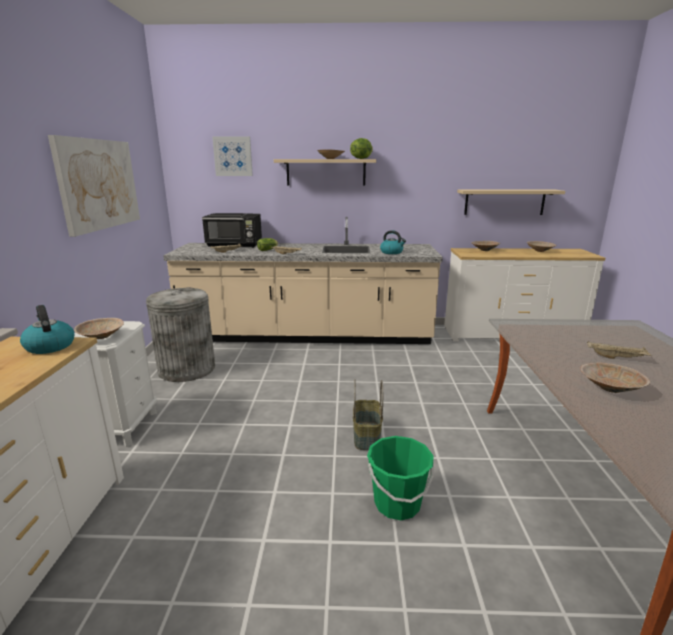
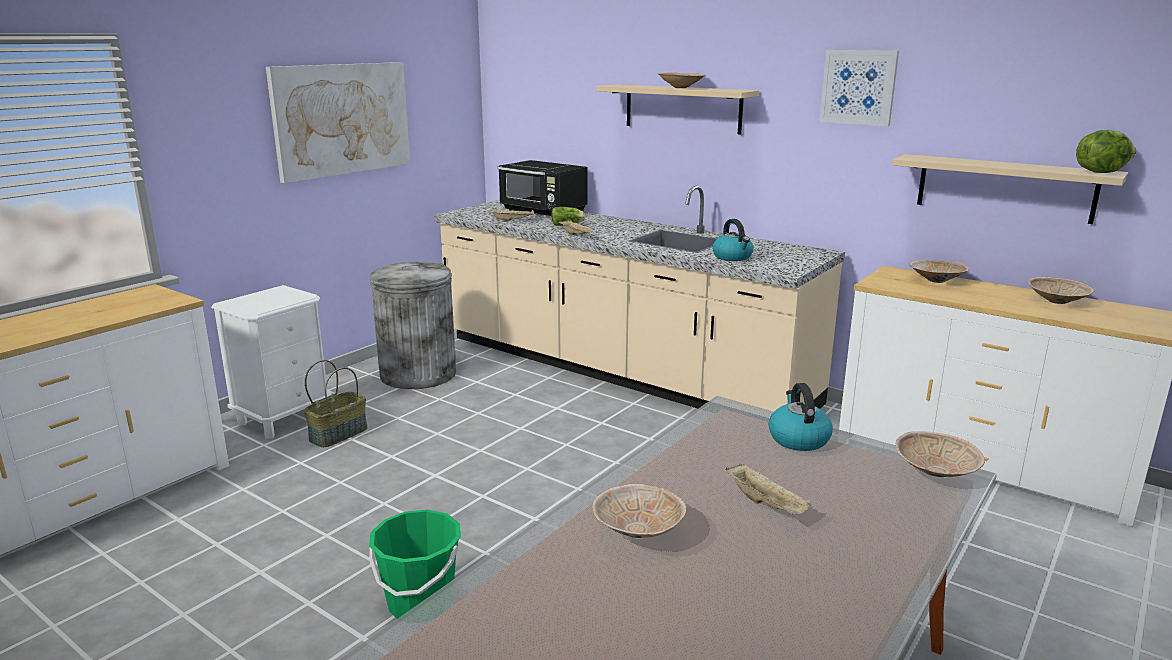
camera: 35 degrees right, 0 degrees up
(50, 346) = (160, 300): kettle -> kettle (798, 438)
(101, 337) = (258, 304): beige bowl -> beige bowl (935, 473)
(233, 156) = (560, 77): picture -> picture (858, 87)
(361, 159) = (728, 89): lettuce -> lettuce (1099, 172)
(366, 435) = (499, 520): basket -> basket (338, 434)

